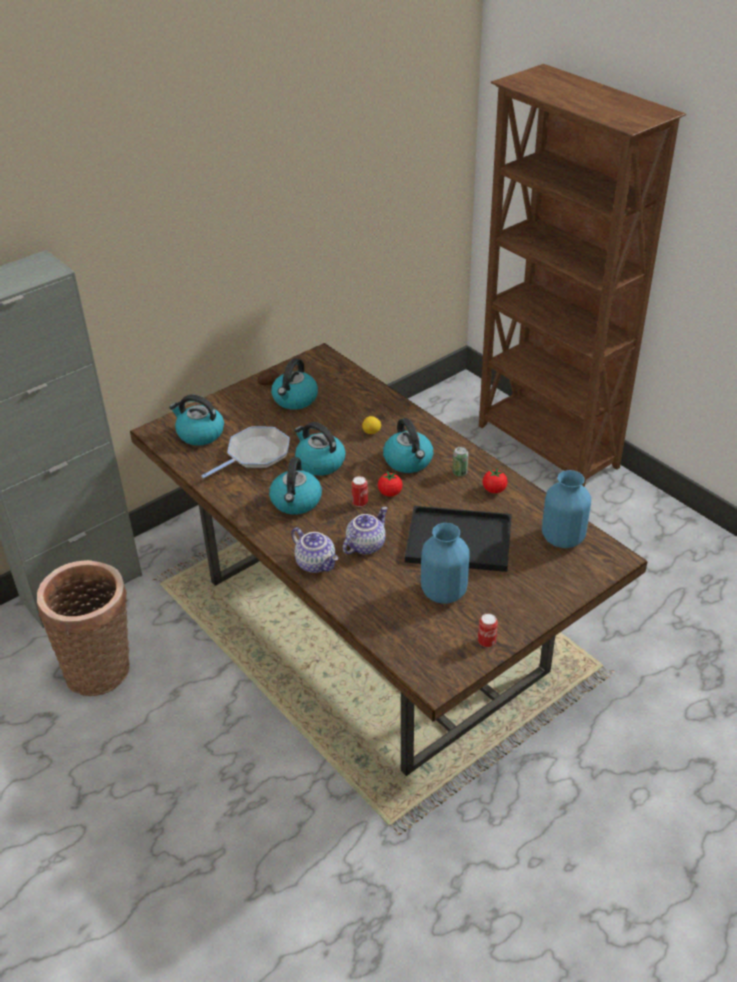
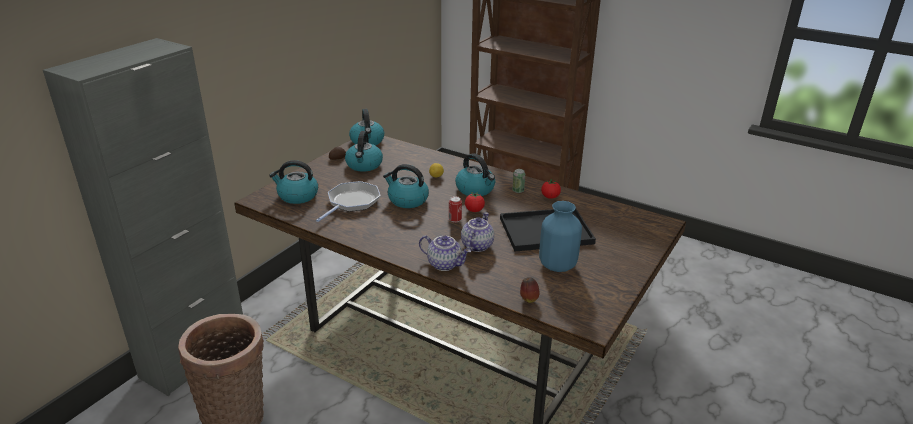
camera: 20 degrees left, 10 degrees down
(296, 502) = (403, 227): kettle -> kettle (367, 141)
(384, 631) = (528, 299): none -> apple
(486, 642) = (612, 291): can -> none
(563, 538) = (620, 217): blue vase -> none

